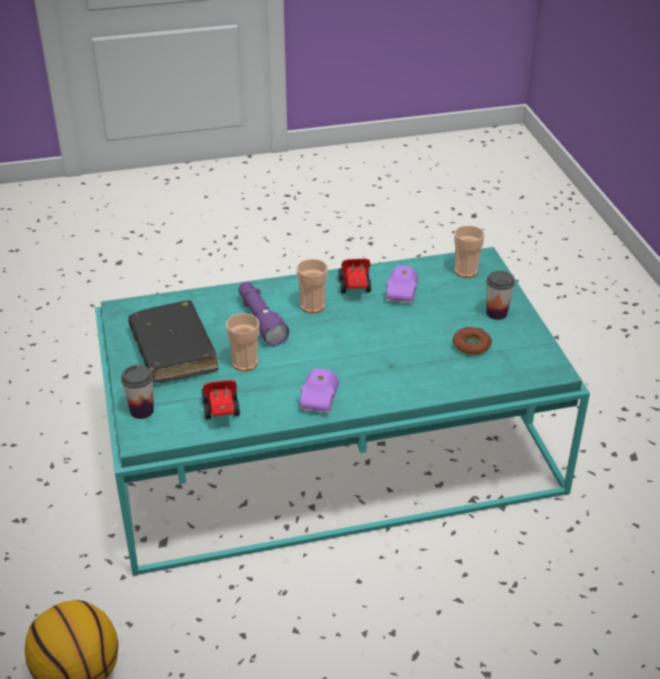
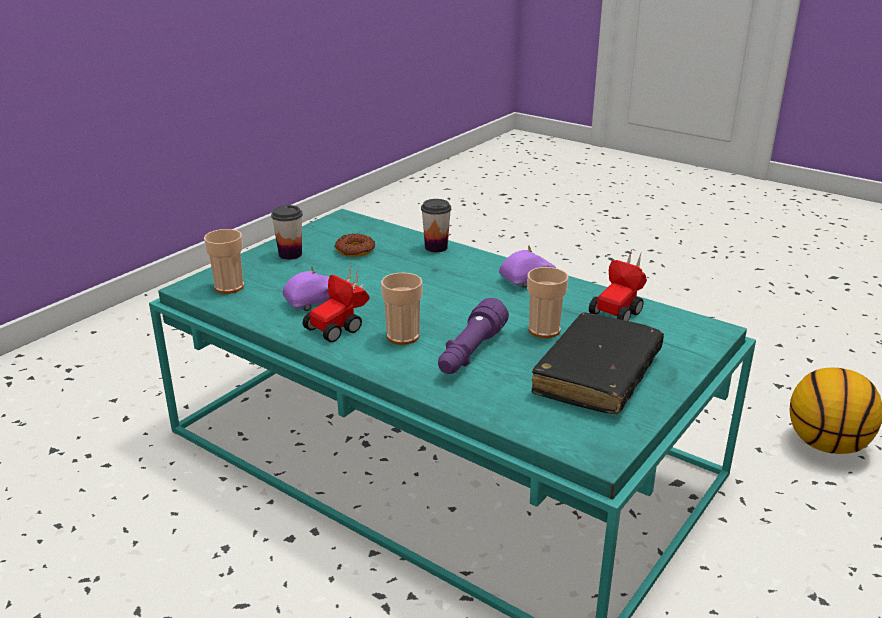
camera: 130 degrees left, 10 degrees down
(142, 411) = (691, 346): cup -> cup (436, 247)

